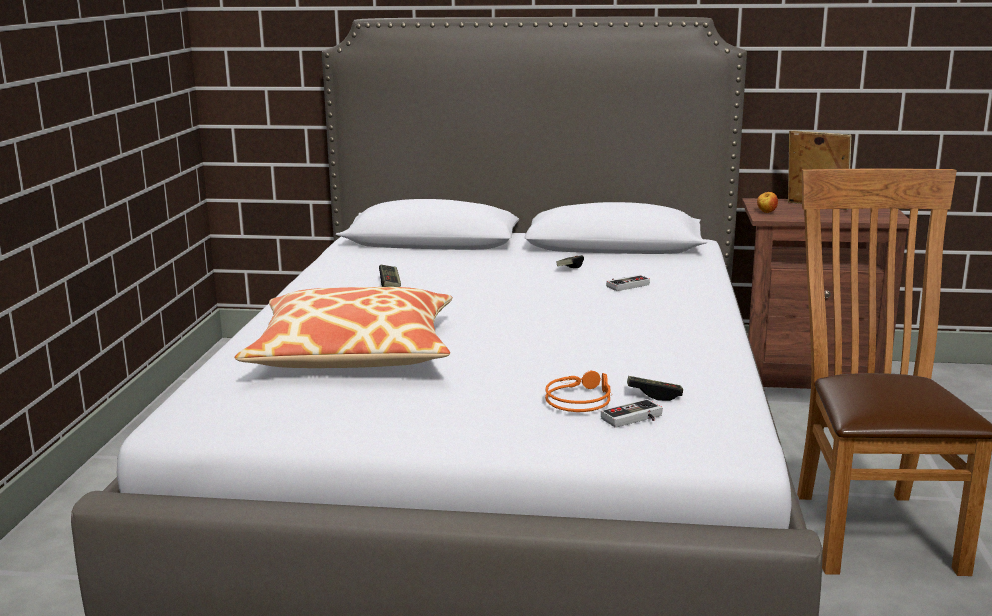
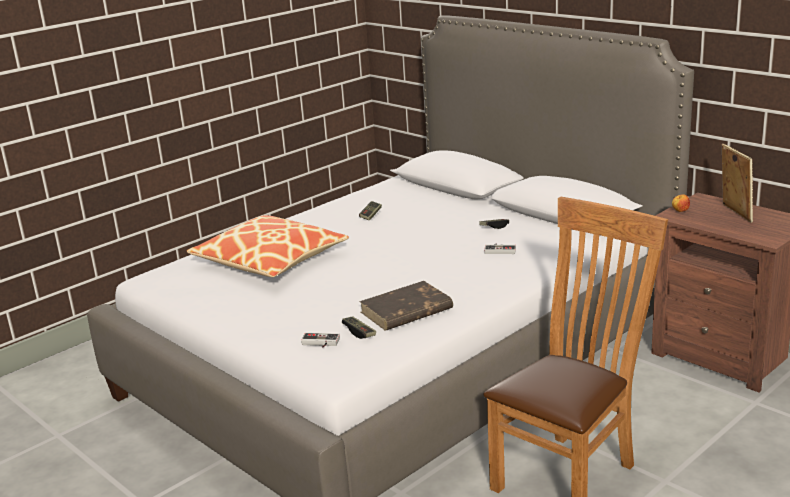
camera: 40 degrees right, 5 degrees up
(579, 399) = (318, 322): orange headphones -> none
(658, 360) = (405, 311): none -> brown book

